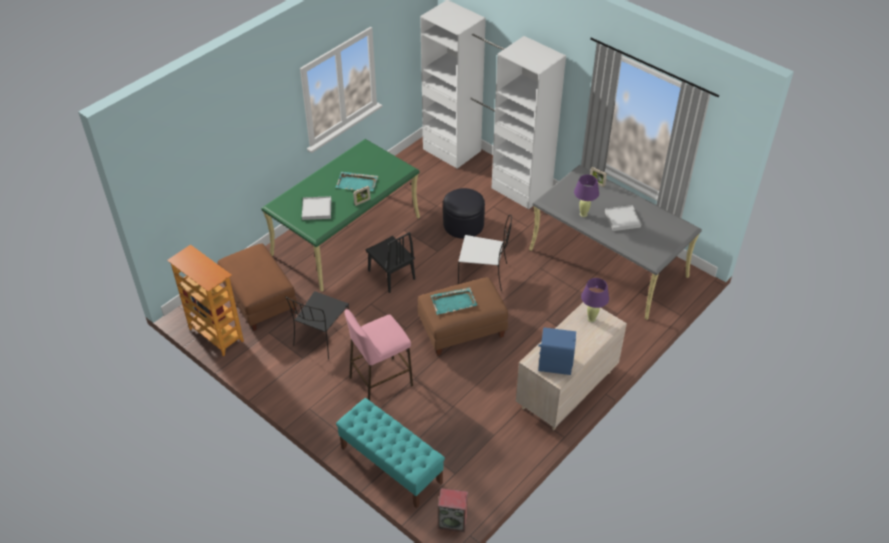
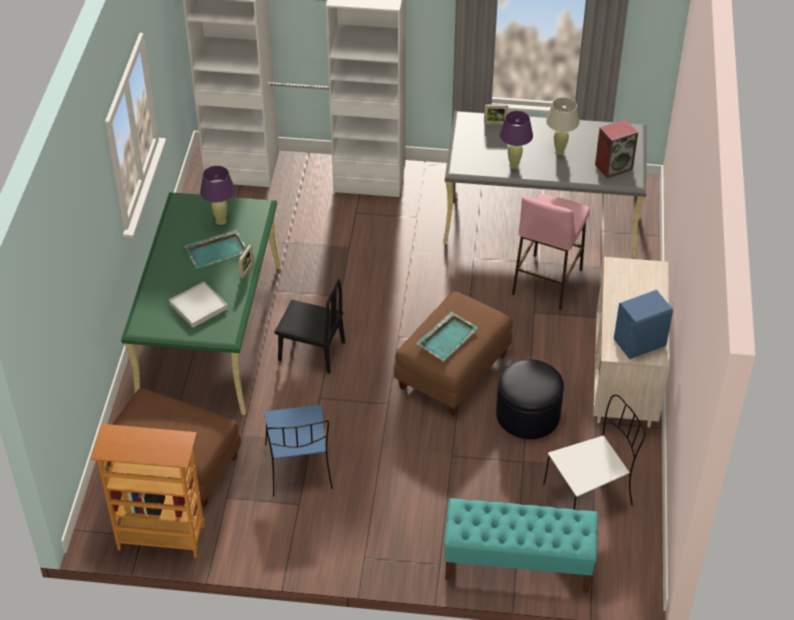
camera: 35 degrees left, 0 degrees up
(322, 337) = (299, 468): black chair -> blue chair
(380, 381) = (417, 480): pink stool -> pink stool (547, 282)
(453, 521) = (638, 582): speaker -> speaker (614, 166)
(463, 224) = (341, 250): black ottoman -> black ottoman (528, 415)
(484, 274) = (419, 297): white chair -> white chair (589, 494)
(591, 319) = (630, 275): purple table lamp -> purple table lamp (221, 220)
(622, 219) = (559, 151): white tray -> beige table lamp

